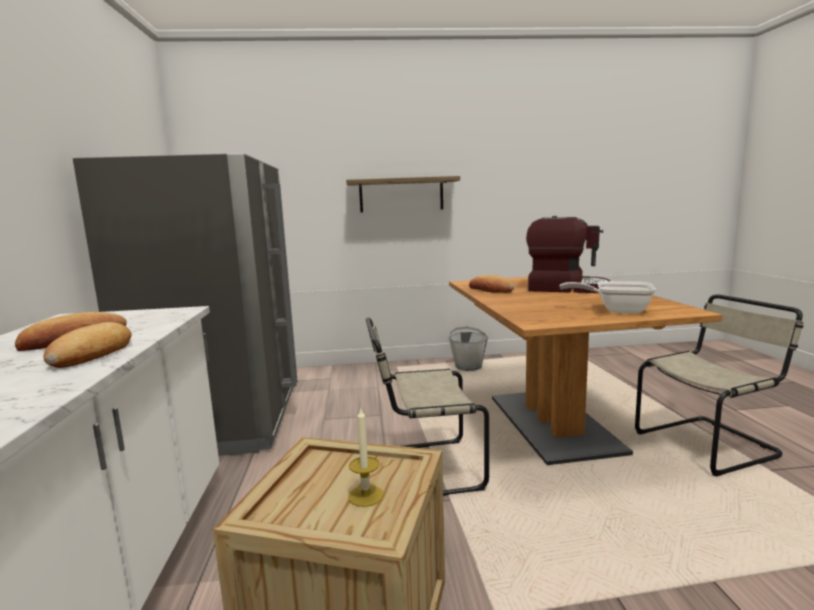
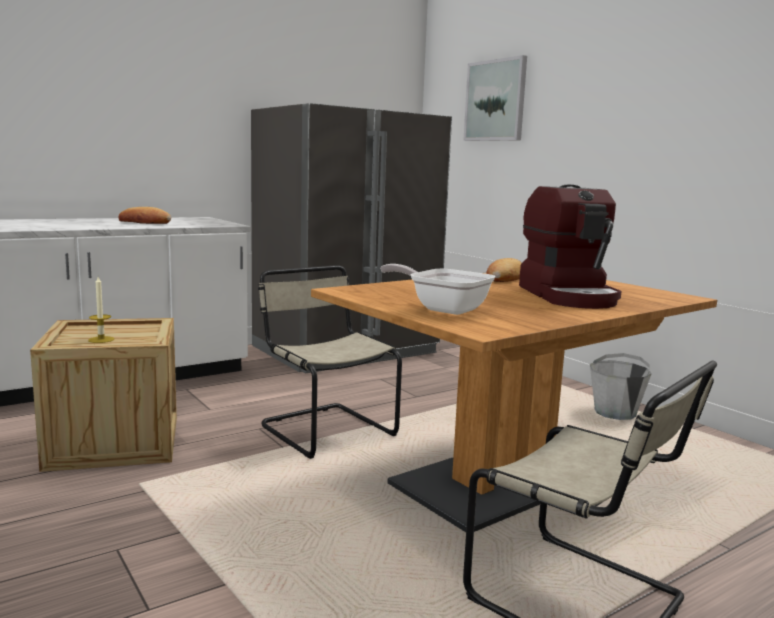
camera: 60 degrees right, 0 degrees up
(92, 353) = (116, 225): bread -> none
(281, 155) = (495, 100): none -> picture
(401, 195) = (603, 152): shelf -> none
(616, 310) = (443, 309): frying pan -> frying pan turned 45 degrees counterclockwise

